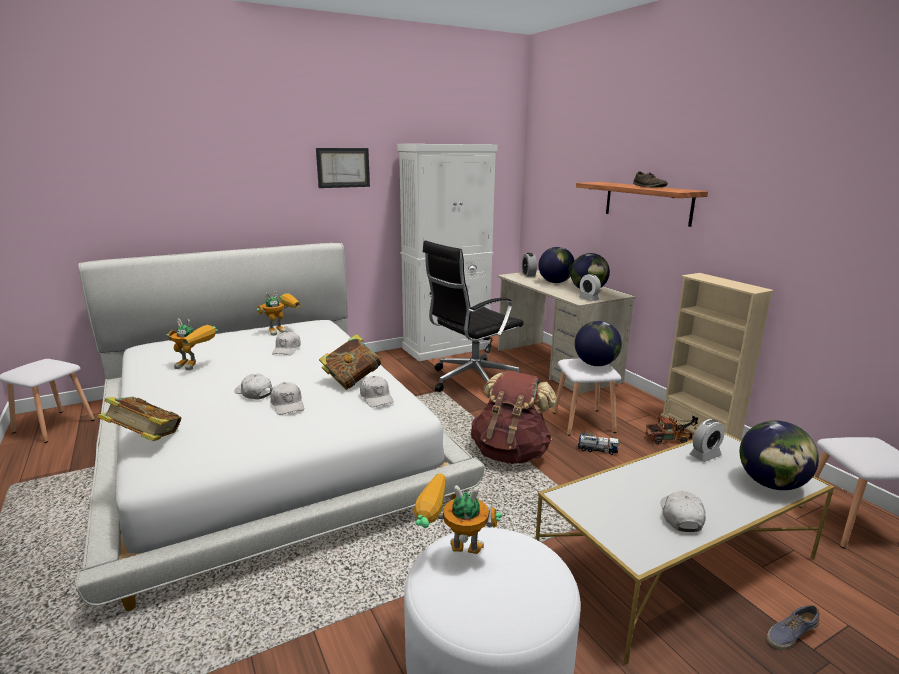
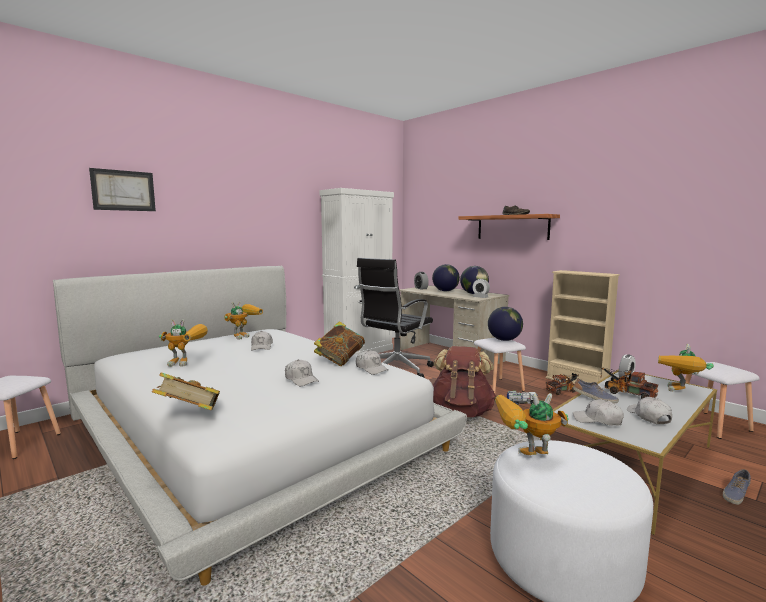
camera: 15 degrees left, 10 degrees down
(254, 393) = (262, 375): white cap -> white cap (597, 420)
(343, 167) = (280, 206): picture -> picture (123, 190)
(634, 476) = (594, 399): none -> shoe
(687, 474) = (626, 393): none -> toy truck
(771, 484) = (681, 392): globe -> toy robot

